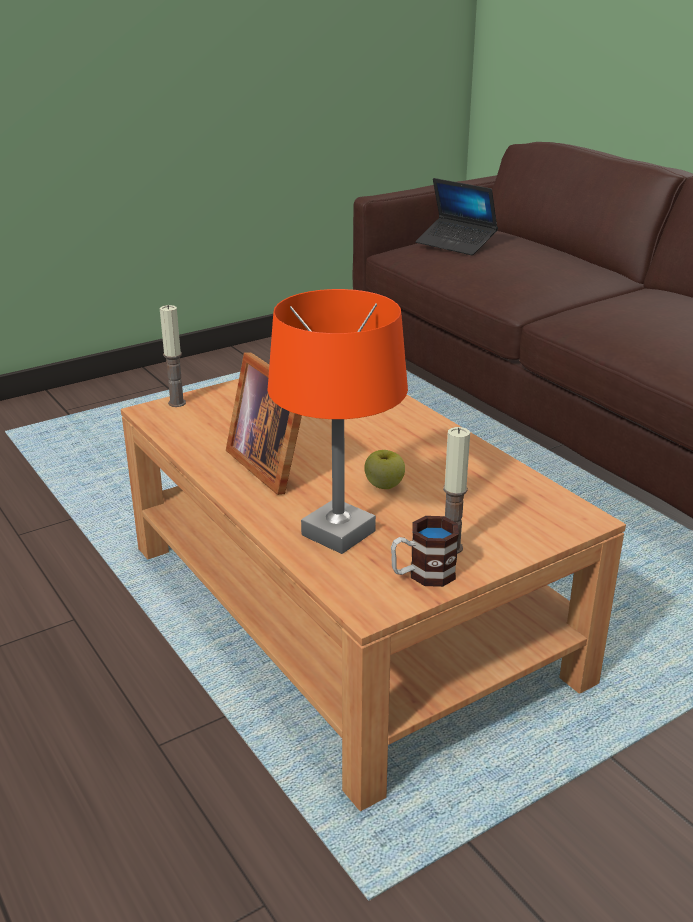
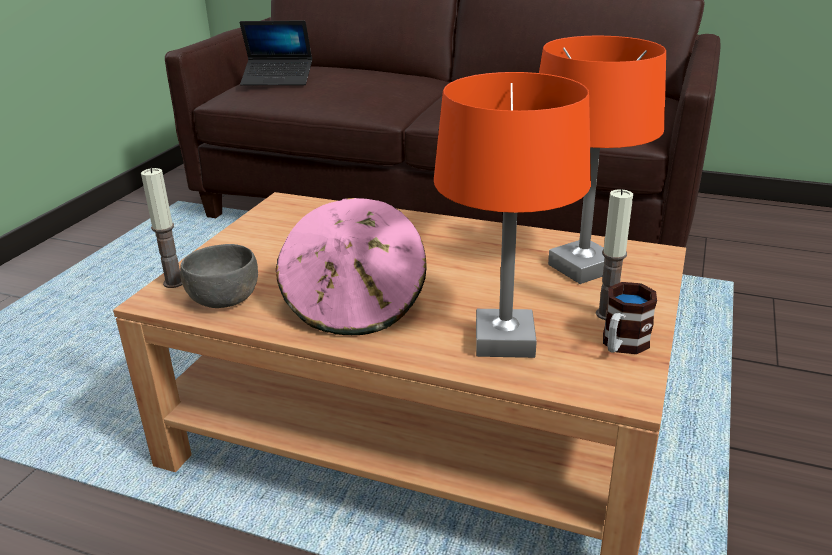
camera: 35 degrees left, 0 degrees up
(192, 426) = (223, 299): none -> grey bowl
(272, 464) = (355, 304): picture frame -> pink hat
(384, 485) = (479, 285): apple -> none
(492, 504) = (581, 268): none -> orange table lamp

